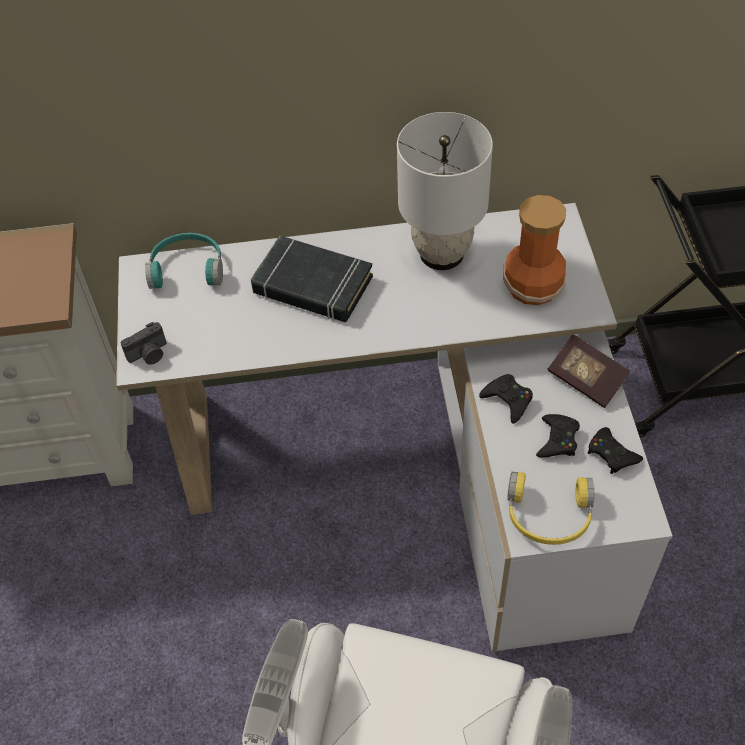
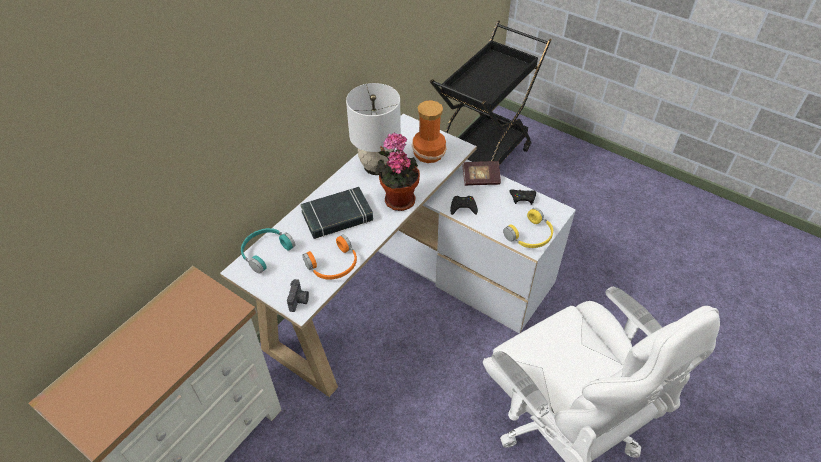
camera: 50 degrees left, 5 degrees down
(233, 343) = (334, 265): none -> orange headphones
(411, 318) = (398, 199): none -> potted plant
(557, 440) = (499, 207): black game controller -> none

